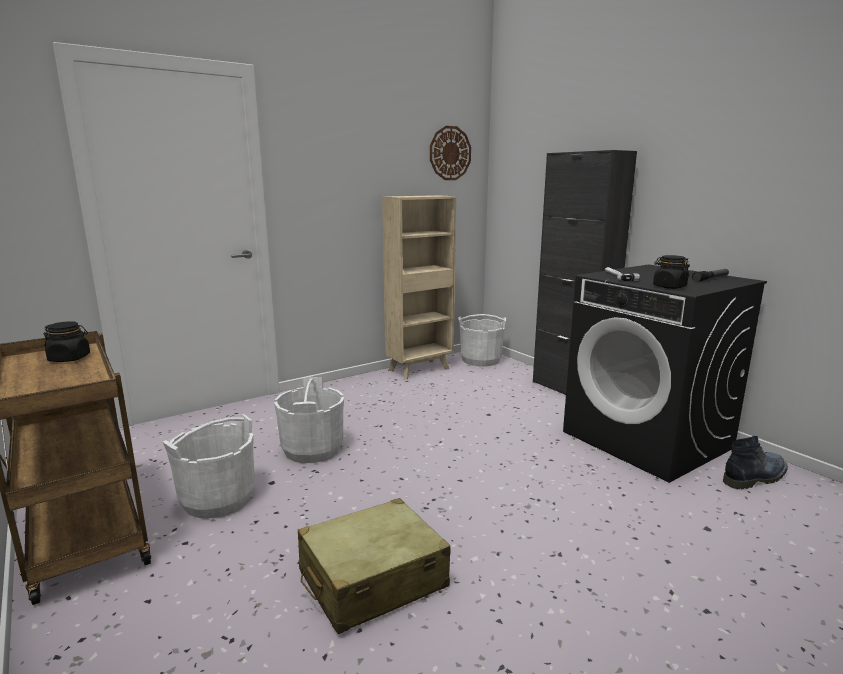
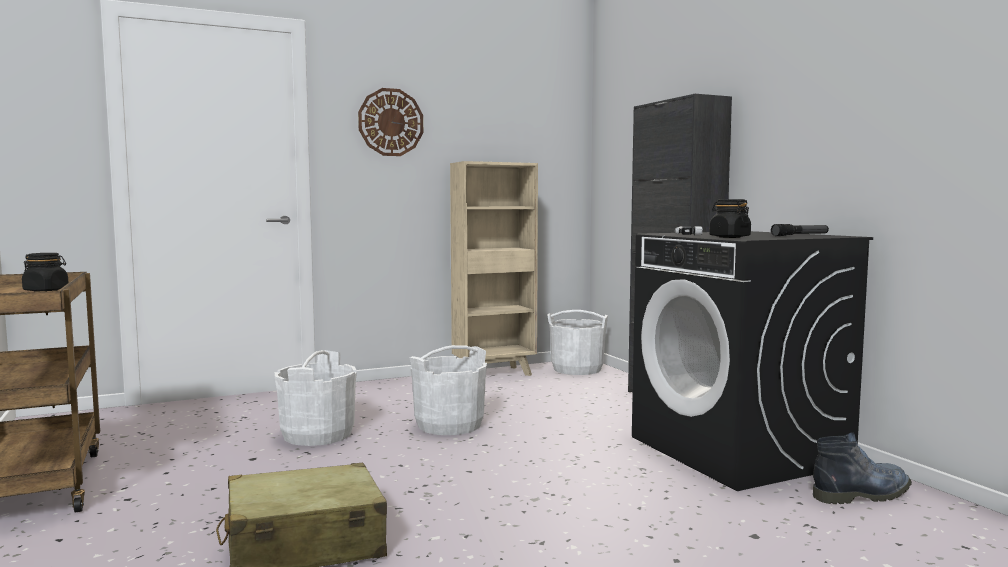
camera: 10 degrees right, 10 degrees down
(217, 498) = (186, 467): white bucket -> white bucket (449, 425)
(450, 153) = (539, 118): wall clock -> wall clock (391, 122)

